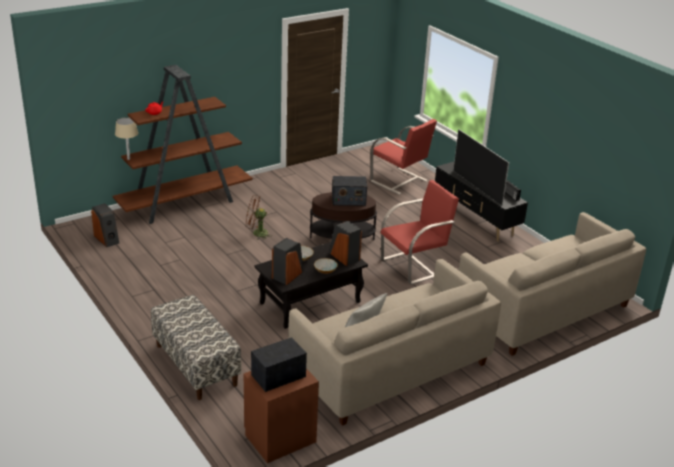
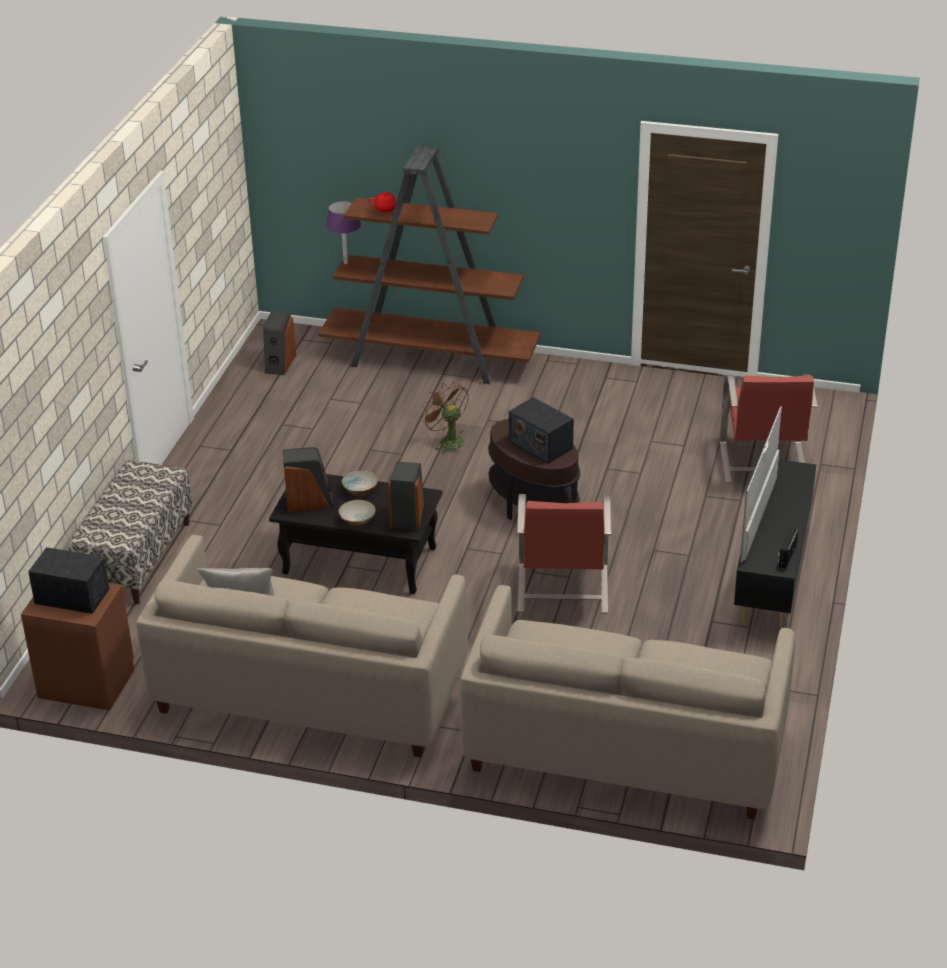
camera: 50 degrees right, 5 degrees up
(128, 159) = (345, 263): beige table lamp -> purple table lamp
(414, 266) = (562, 589): red armchair -> red armchair turned 75 degrees clockwise

